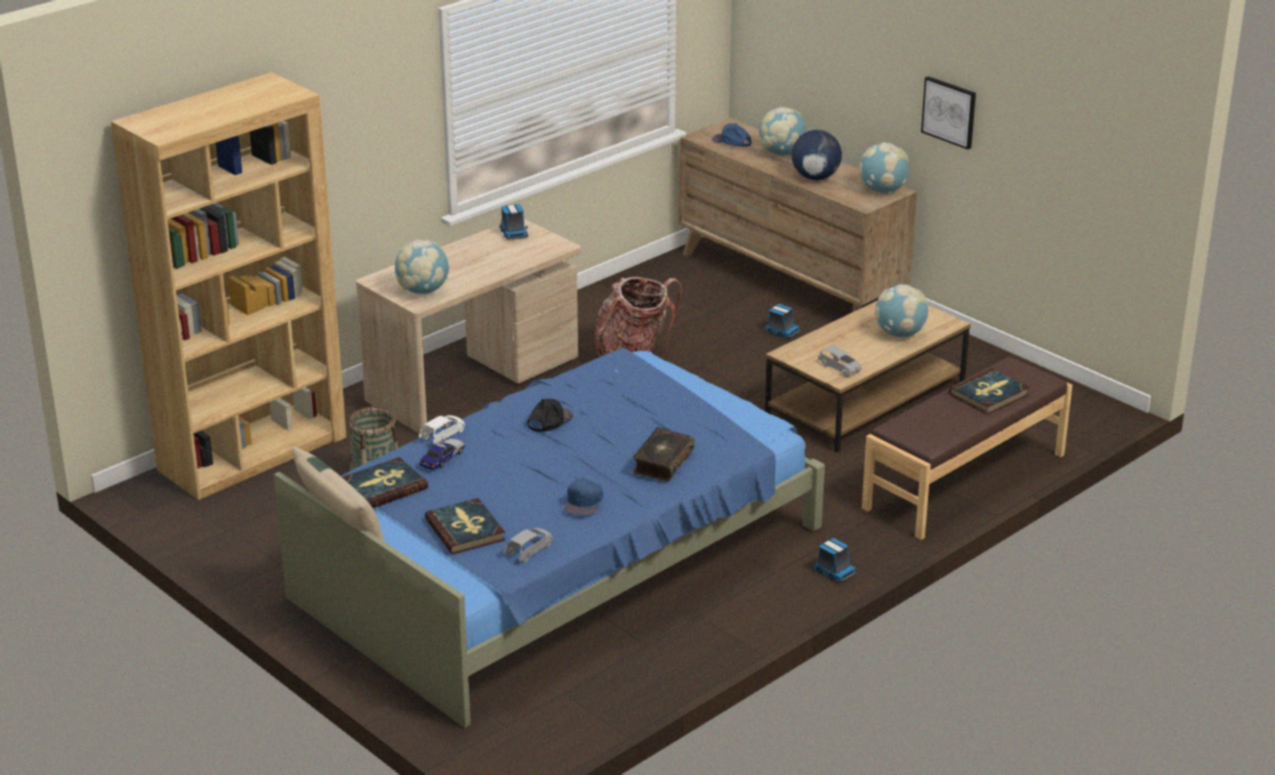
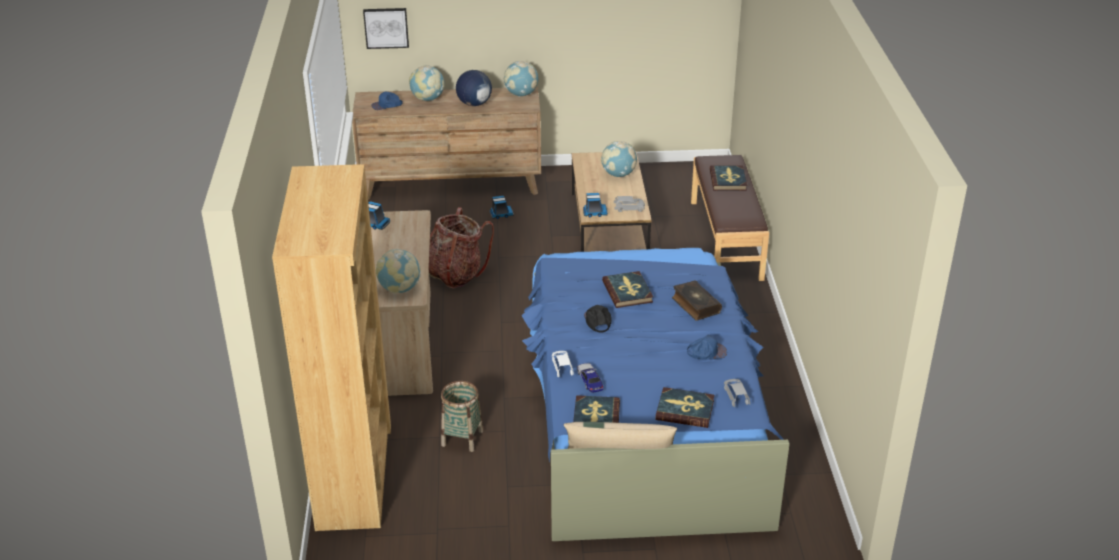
camera: 50 degrees left, 5 degrees up
(584, 502) = (706, 352): blue cap -> blue cap turned 60 degrees counterclockwise
(628, 415) = (628, 292): none -> book
(833, 571) = (762, 322): toy truck -> toy truck (594, 213)
(949, 112) = (556, 25): picture -> picture (386, 27)

